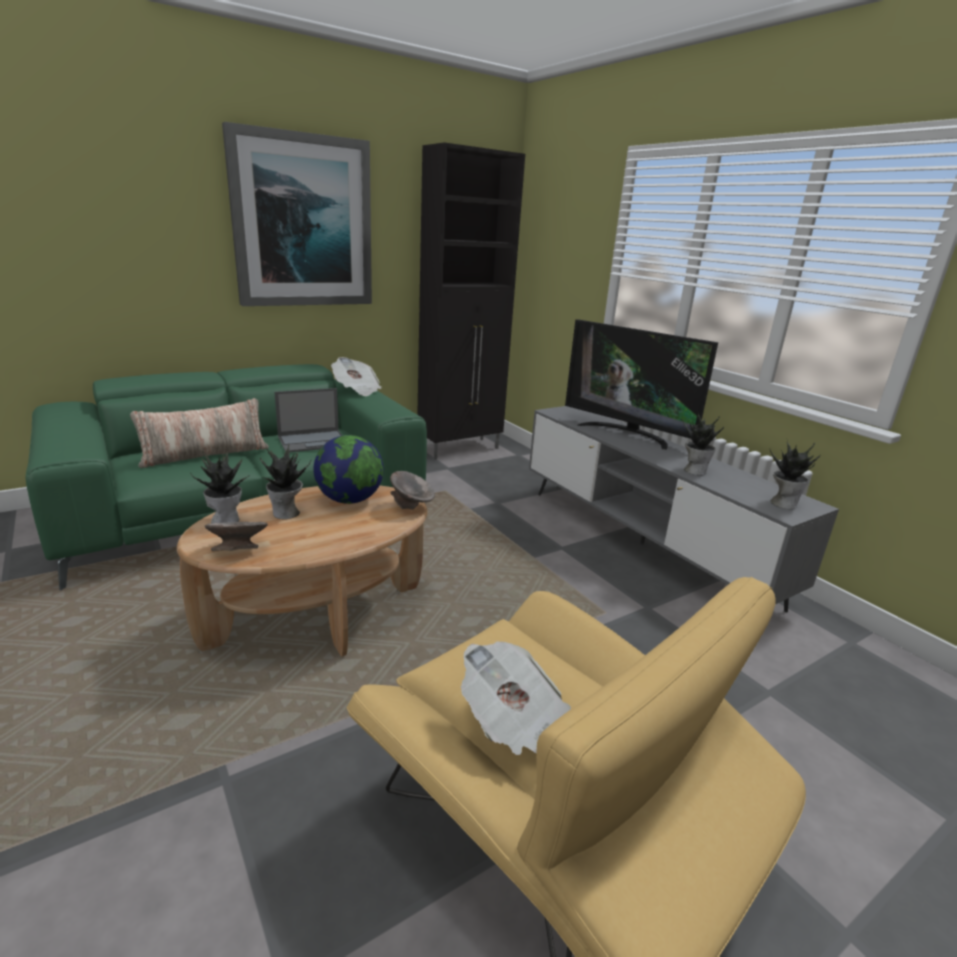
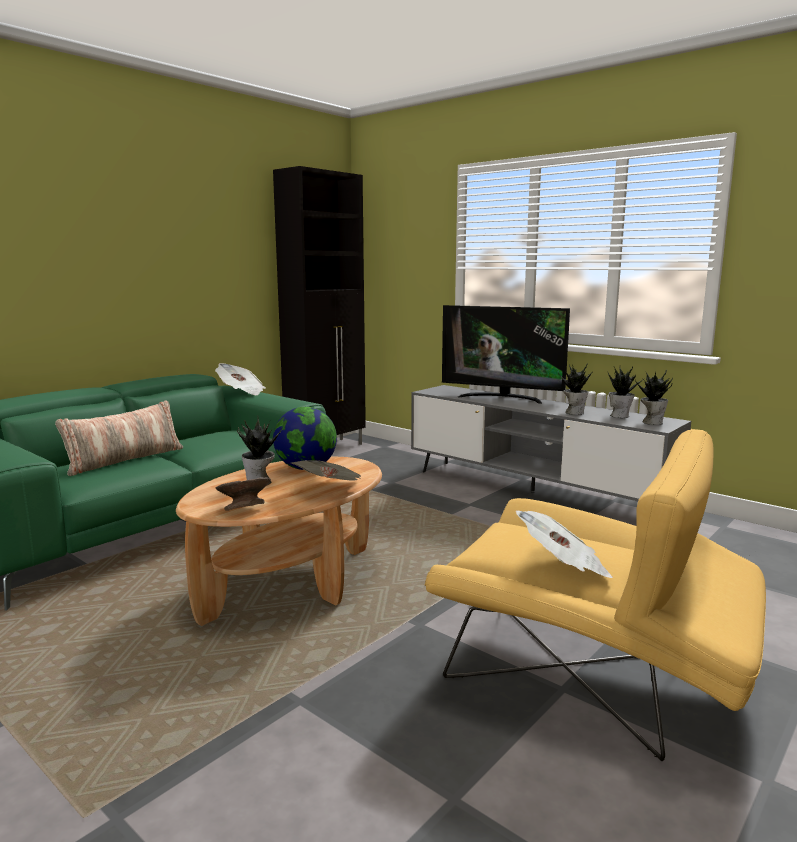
camera: 15 degrees left, 10 degrees down
(226, 520) = (209, 494): potted plant -> potted plant (620, 416)
(302, 222) = (173, 239): picture -> none
(314, 441) = (222, 439): laptop -> none
(346, 538) = (330, 490): none -> newspaper
(411, 507) = (364, 465): grey bowl -> none

